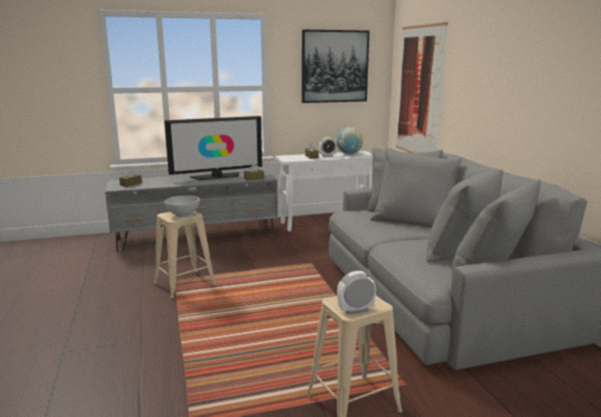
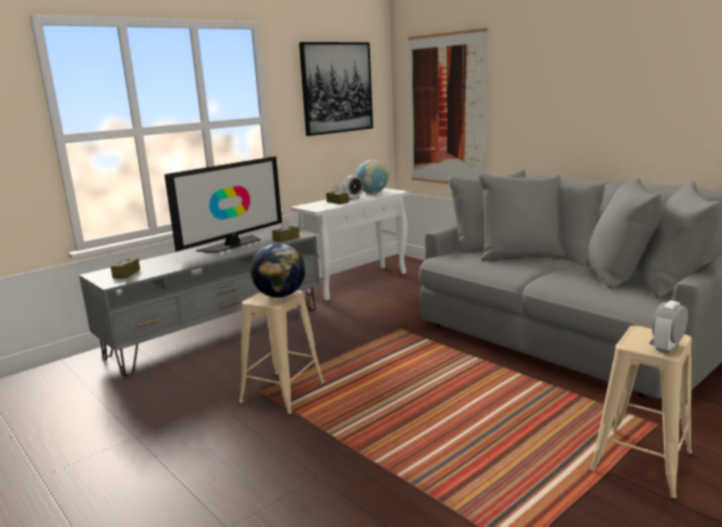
camera: 25 degrees left, 0 degrees up
(183, 215) = (280, 295): white bowl -> globe

